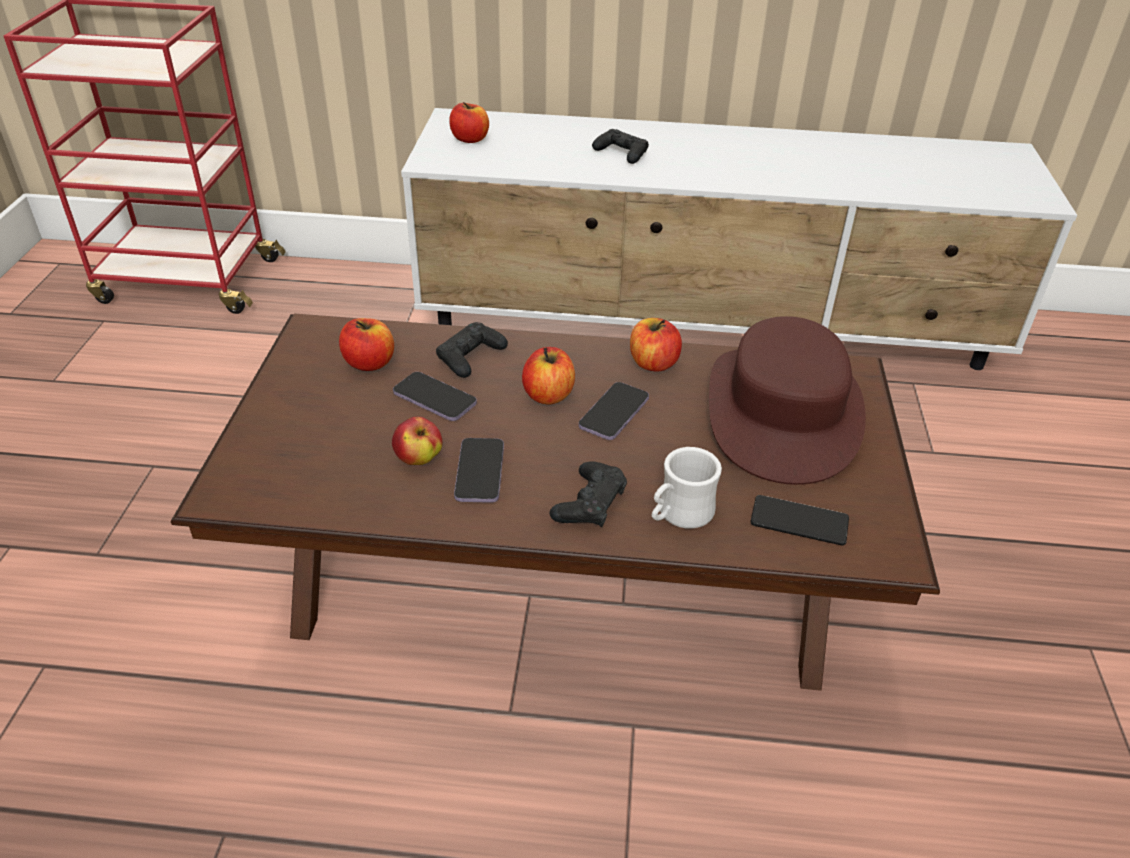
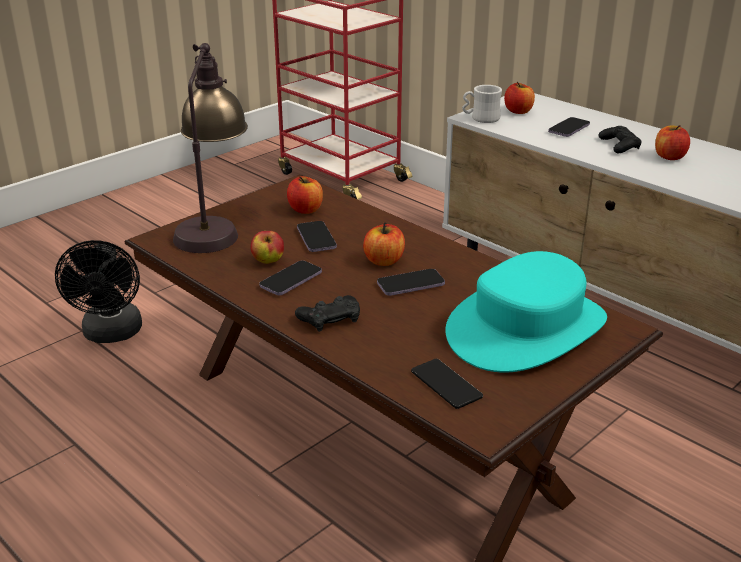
camera: 40 degrees right, 10 degrees down
(100, 647) = (112, 334): none -> black fan
(279, 439) = (213, 226): none -> table lamp
(470, 357) = (365, 226): black game controller -> none
(549, 147) = (569, 129): none -> phone
(653, 363) = (476, 270): apple -> apple (669, 157)
(679, 515) = (373, 347): white mug -> white mug (480, 118)
(782, 413) = (527, 329): brown hat -> turquoise hat

